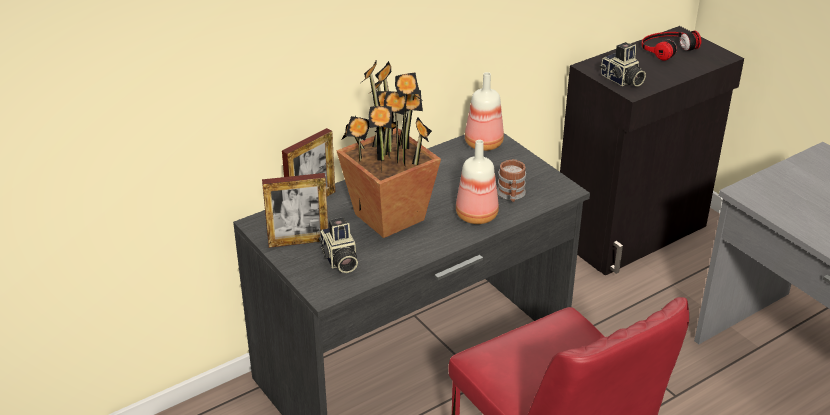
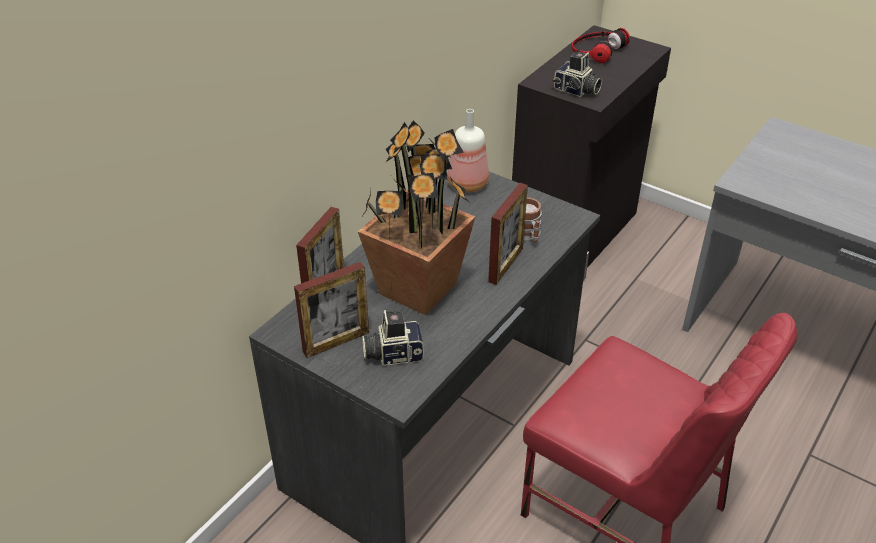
camera: 20 degrees left, 5 degrees up
(339, 260) = (393, 353): camera -> camera turned 120 degrees clockwise
(476, 214) = (505, 265): bottle -> picture frame

